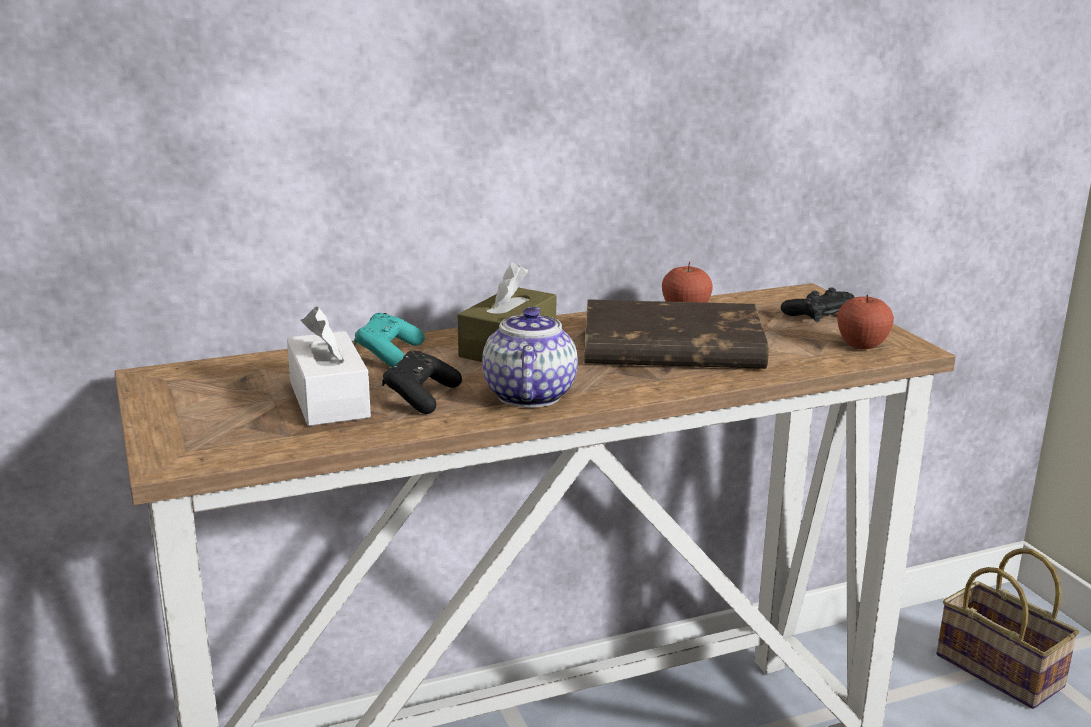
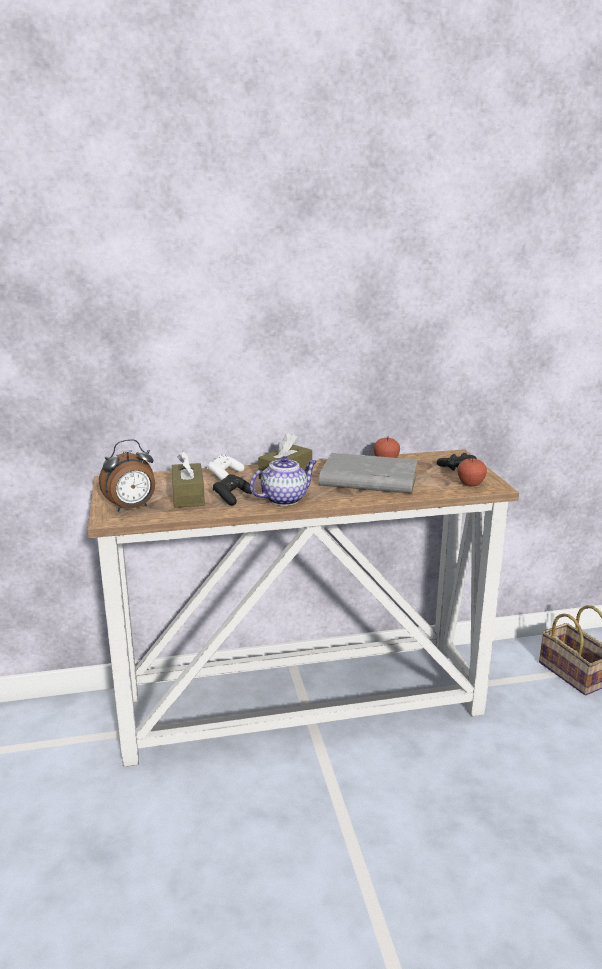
camera: 10 degrees right, 0 degrees up
(216, 432) = (131, 508): none -> alarm clock
(329, 399) = (188, 496): white tissue box -> brown tissue box
(388, 354) = (225, 475): turquoise game controller -> white game controller
(528, 394) = (285, 499): teapot -> teapot turned 45 degrees clockwise
(670, 347) = (368, 479): brown book -> grey book

